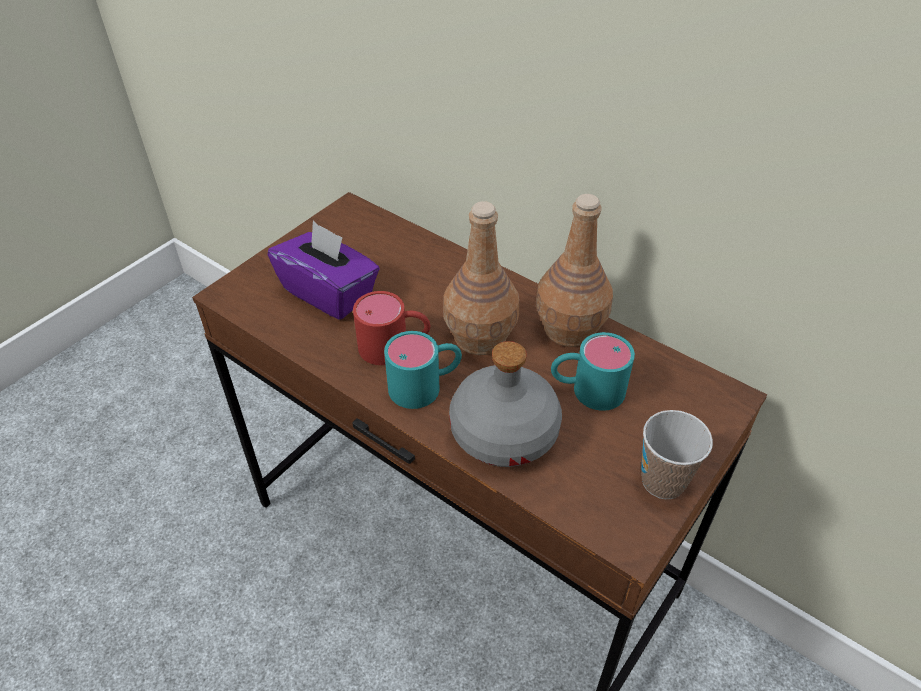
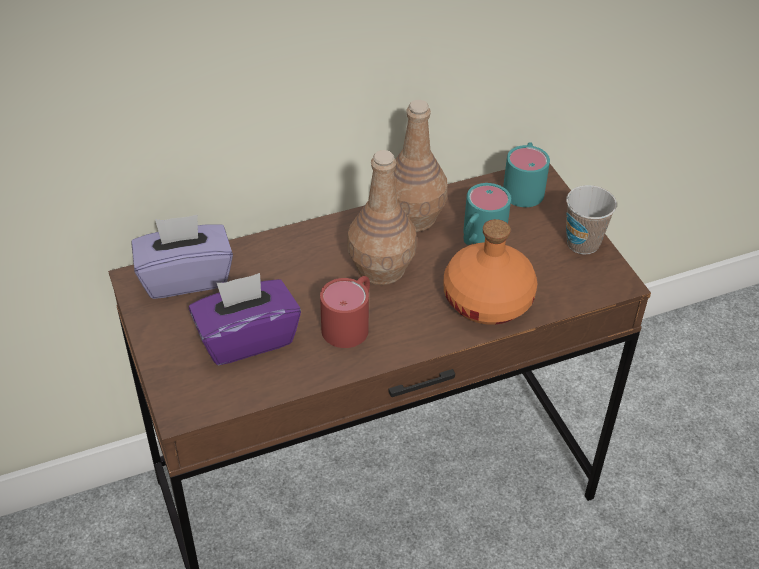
camera: 60 degrees left, 0 degrees up
(372, 230) = (185, 277): none -> purple tissue box
(425, 385) = (408, 321): turquoise mug -> turquoise mug (524, 187)
(505, 433) = (488, 299): grey bottle -> orange bottle

